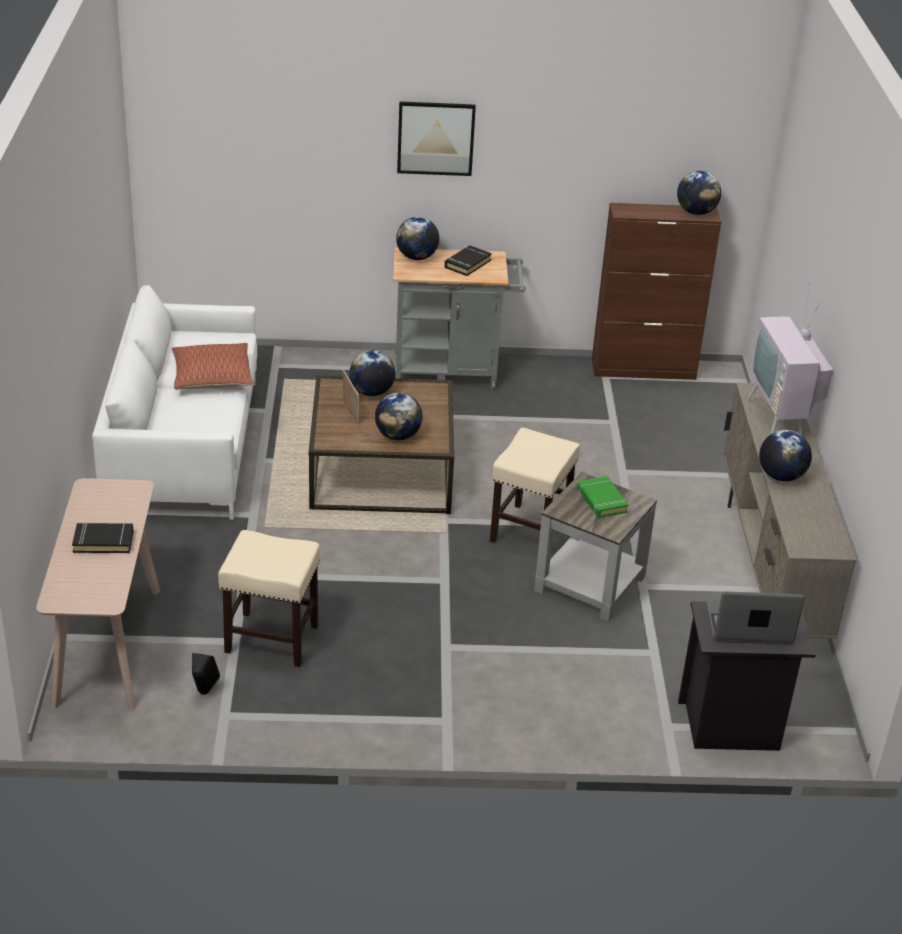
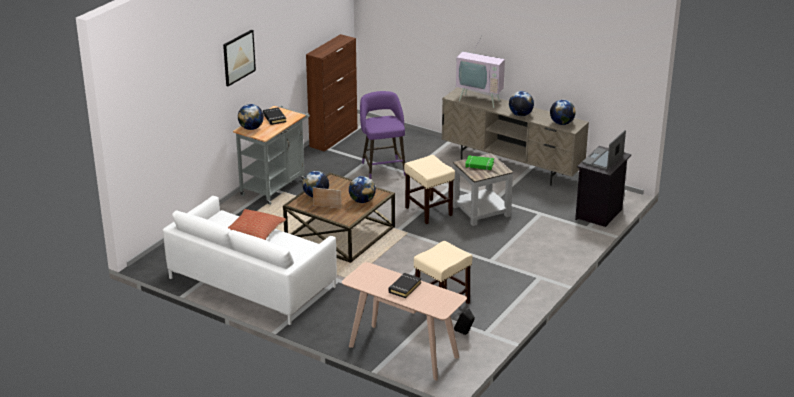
camera: 55 degrees left, 5 degrees down
(609, 443) = (383, 168): none -> purple stool
(696, 212) = (340, 40): globe -> globe (561, 123)

